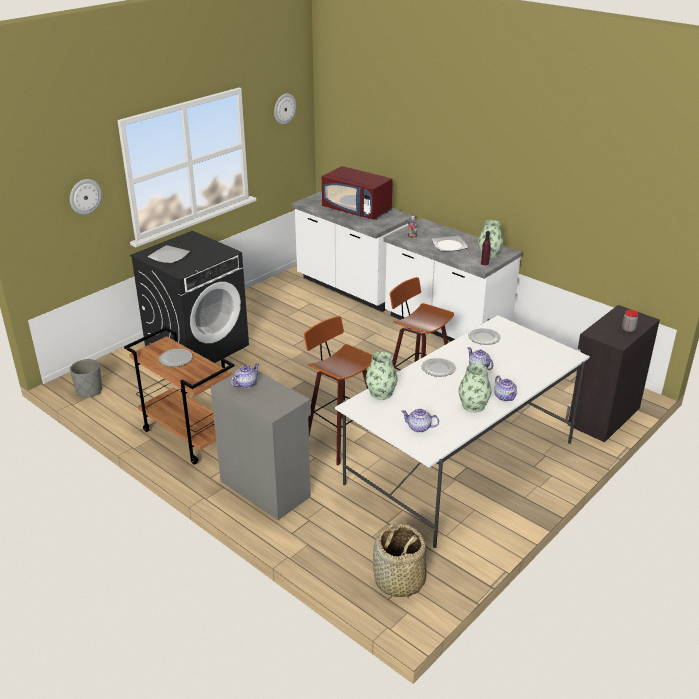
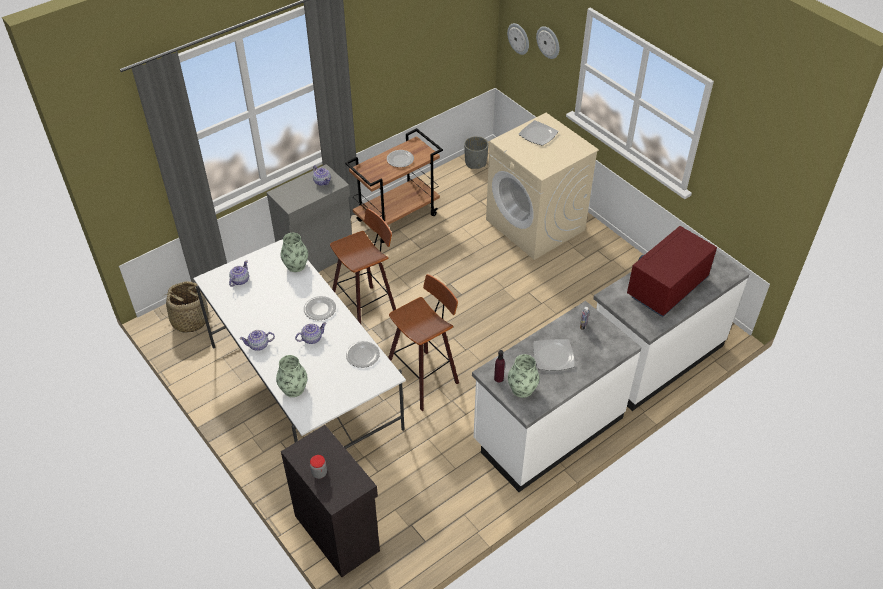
camera: 100 degrees right, 15 degrees up
(197, 347) = (536, 225): black washing machine -> beige washing machine
(284, 108) = (759, 150): wall clock -> wall clock (519, 38)
(473, 406) = (255, 320): vase -> vase (293, 388)

